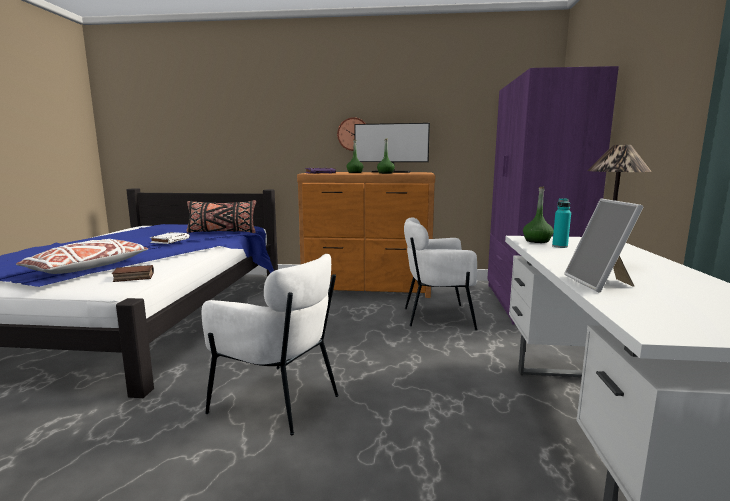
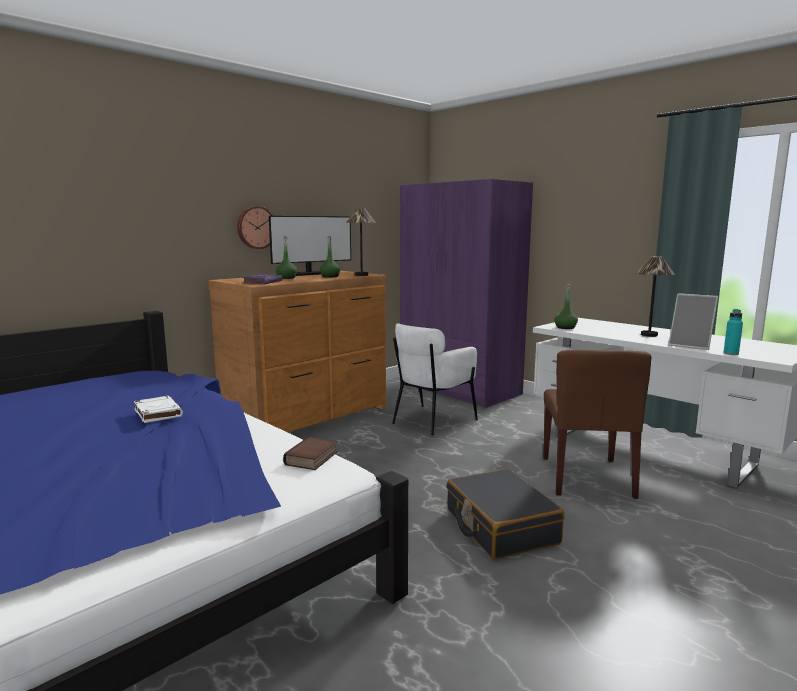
camera: 50 degrees left, 0 degrees up
(88, 267) = (221, 471): white pillow -> none
(222, 232) = (158, 387): black pillow -> none
(279, 401) = (500, 526): white armchair -> black suitcase
(414, 173) = (362, 275): none -> table lamp
(443, 413) = (587, 477): none -> brown chair
(559, 246) = (589, 329): turquoise bottle -> turquoise bottle (731, 353)

